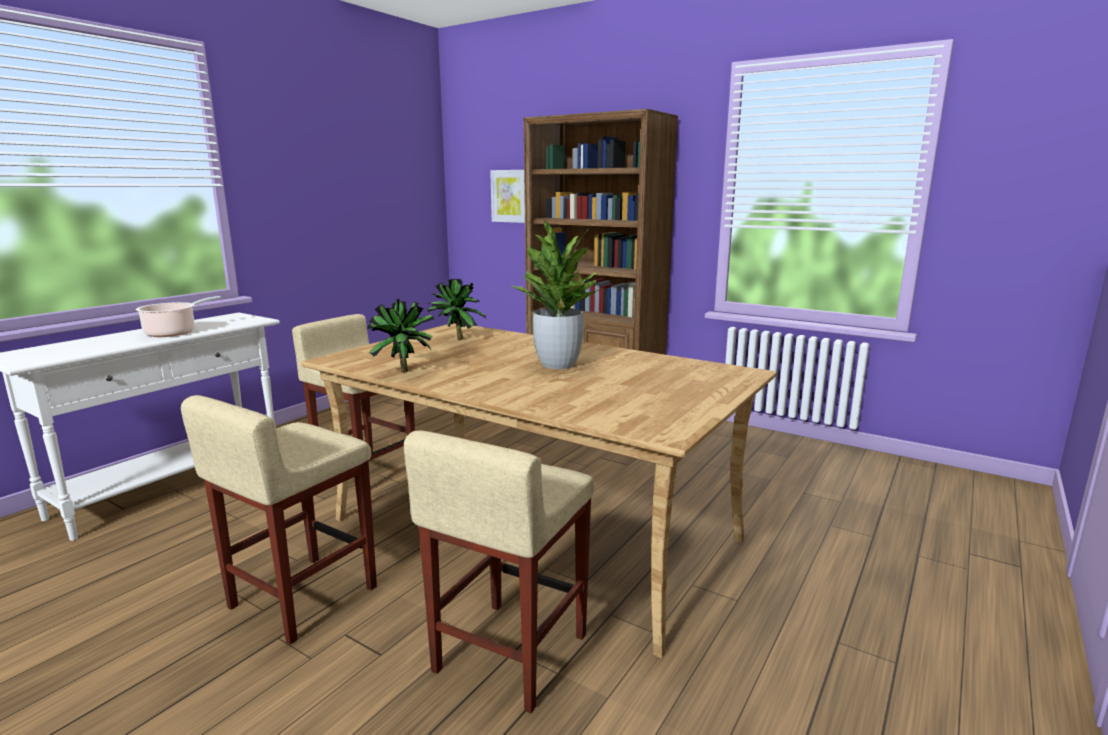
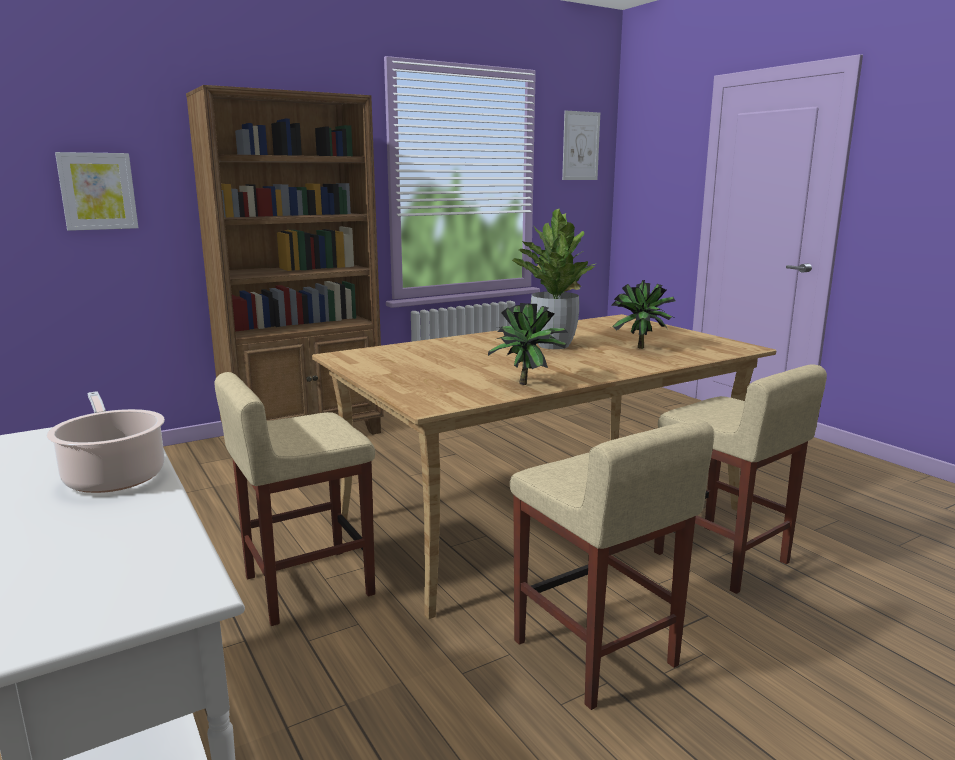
camera: 65 degrees left, 0 degrees up
(455, 339) = (407, 360): potted plant -> potted plant (640, 349)
(1040, 139) = (580, 146): none -> picture

